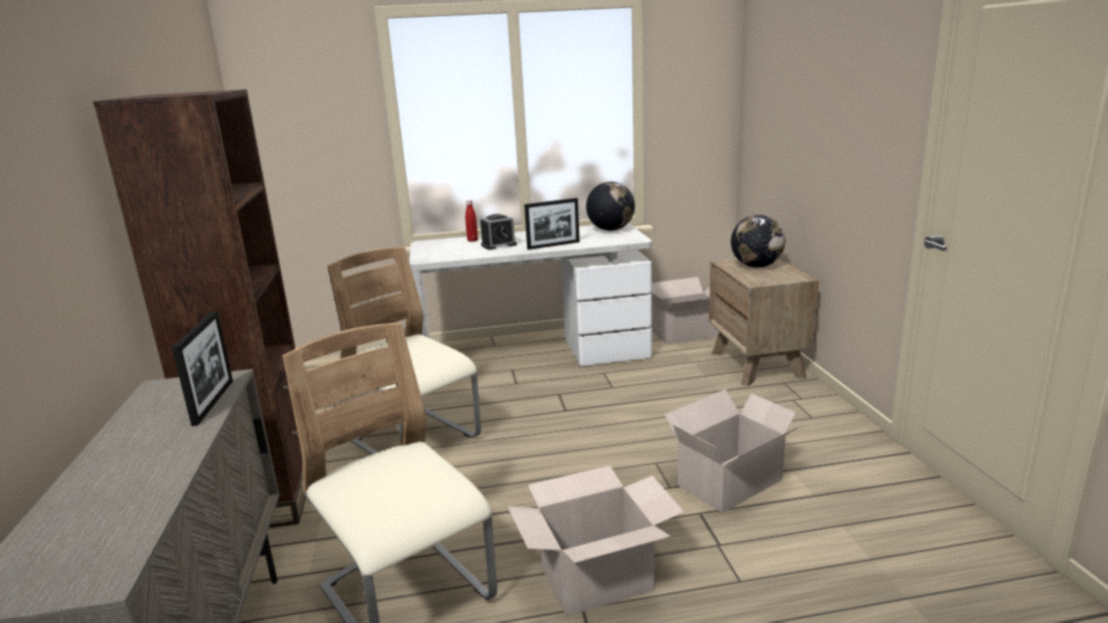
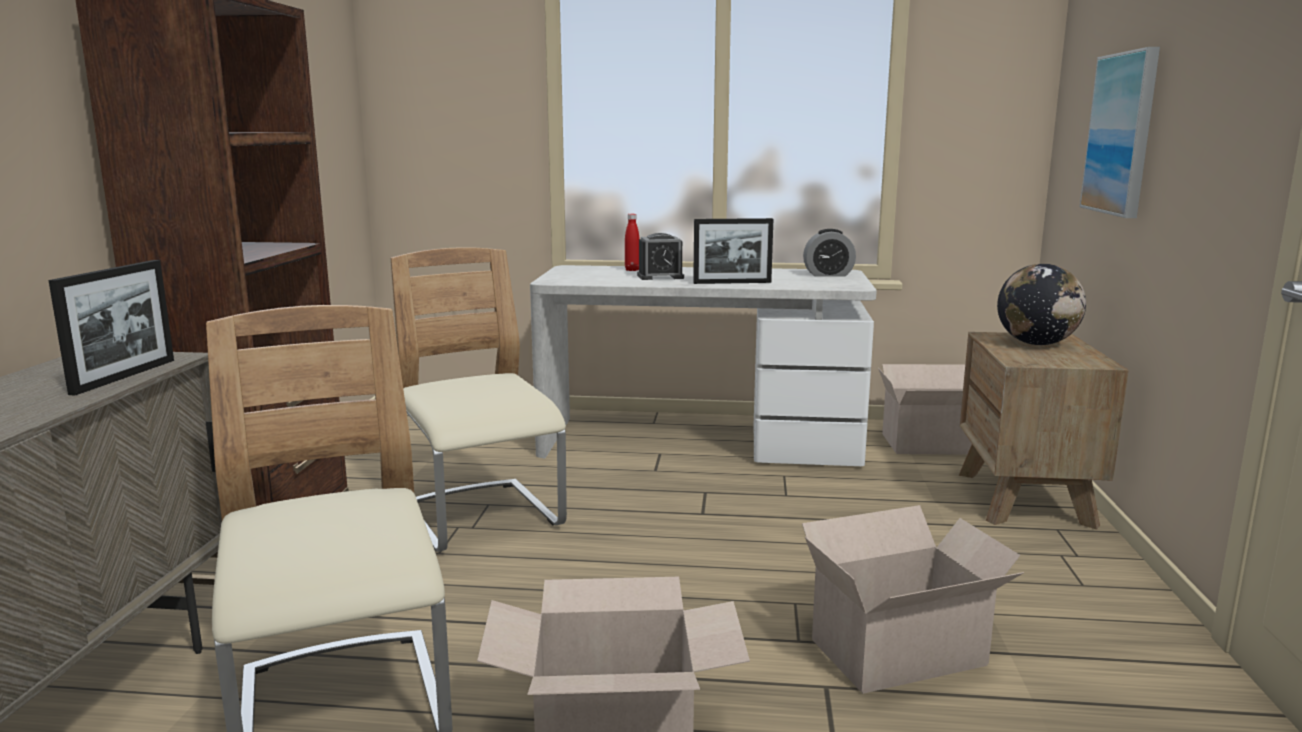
camera: 15 degrees right, 5 degrees down
(611, 230) = (828, 275): globe -> alarm clock
(796, 127) = (1121, 134): none -> picture

